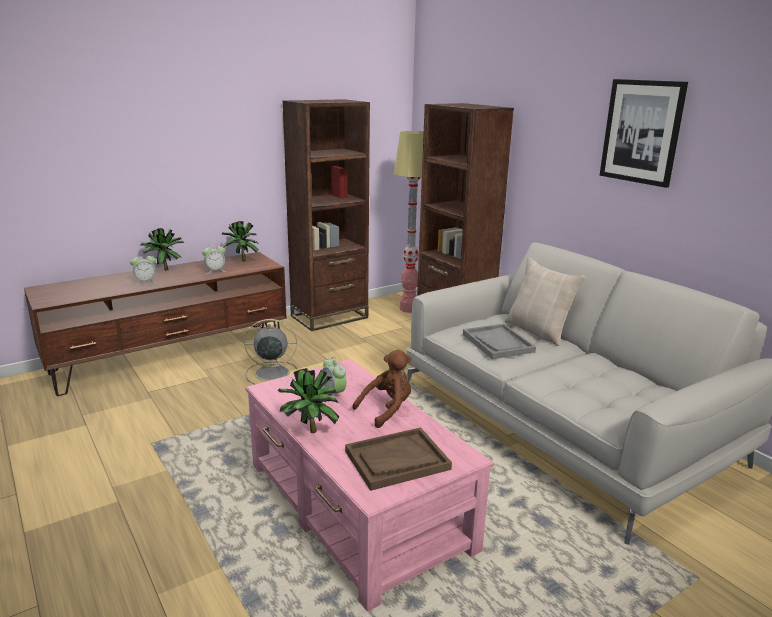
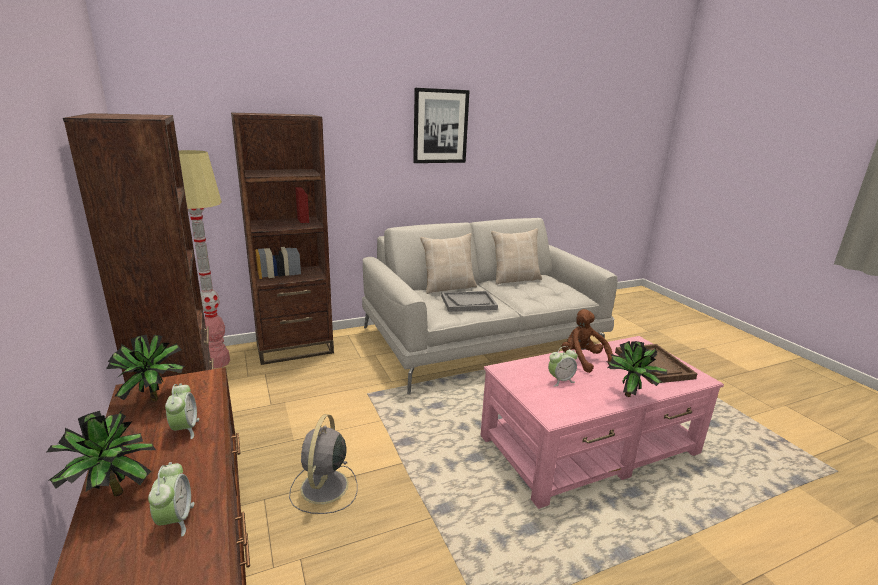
camera: 80 degrees left, 0 degrees up
(624, 370) = (515, 279): none -> beige pillow

